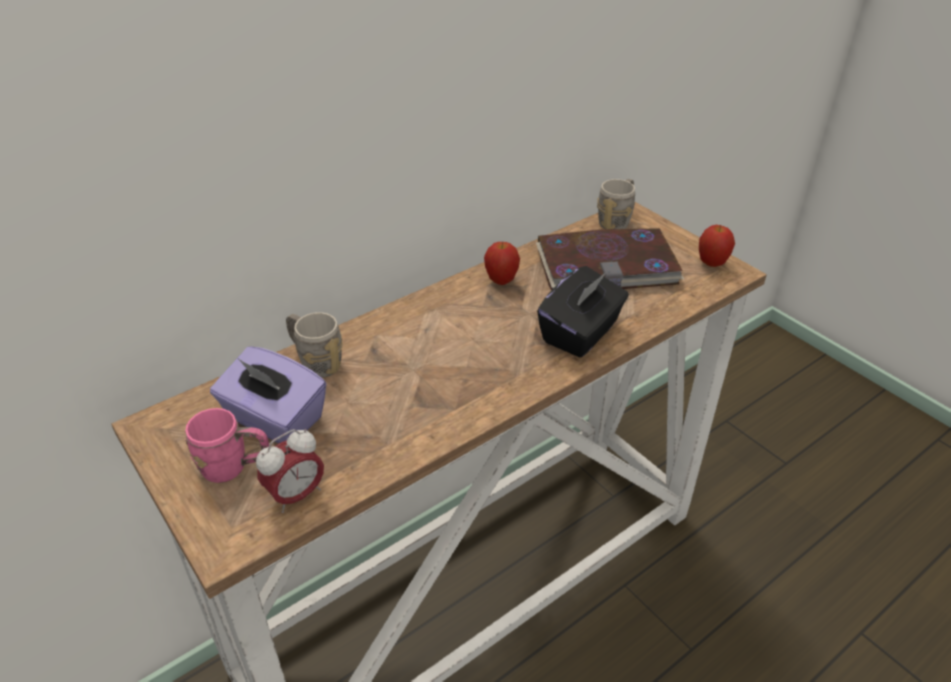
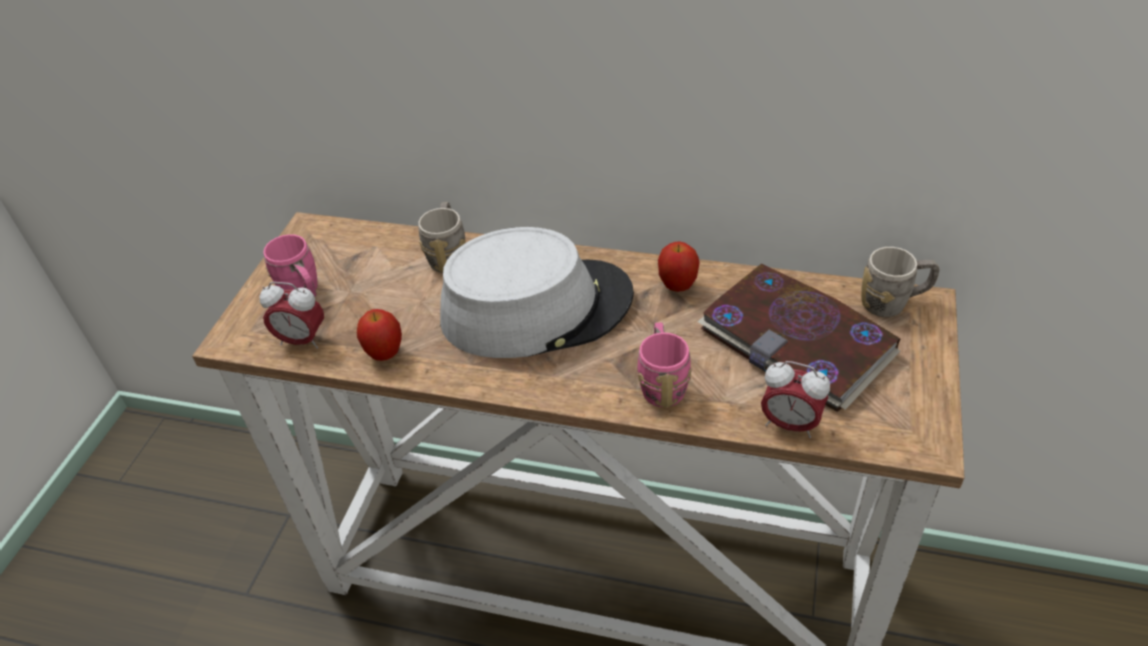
camera: 55 degrees right, 5 degrees up
(274, 419) = (366, 278): purple tissue box -> none
(438, 349) = (536, 308): none -> grey hat
(581, 333) = (662, 383): black tissue box -> pink mug
(670, 305) = (790, 424): none -> alarm clock
(711, 263) = (916, 419): apple -> apple (385, 354)

